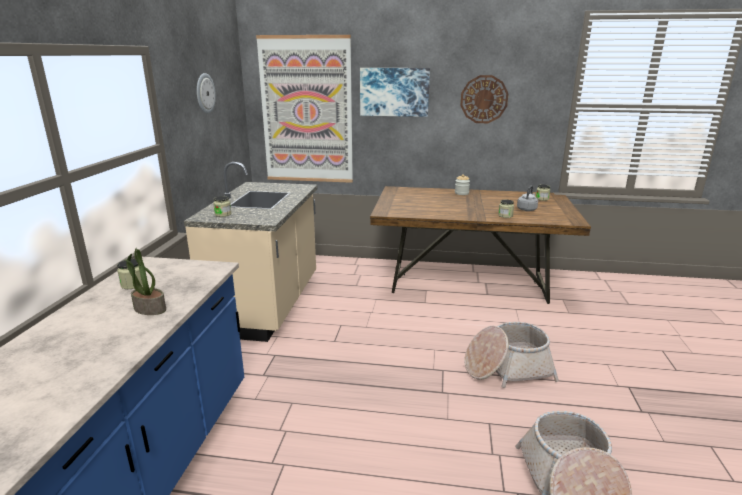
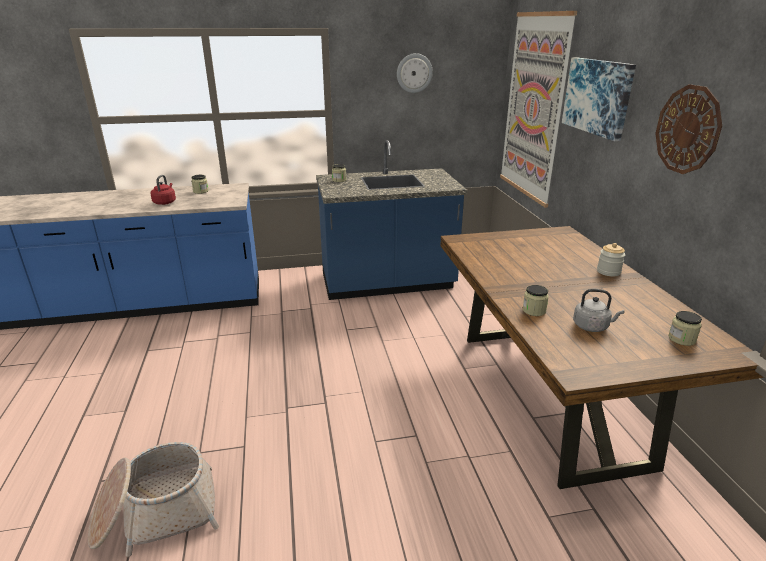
camera: 70 degrees right, 5 degrees up
(149, 309) = (165, 202): potted plant -> red kettle
(267, 305) = (387, 283): beige counter -> blue counter
(507, 368) = (348, 452): basket -> none

